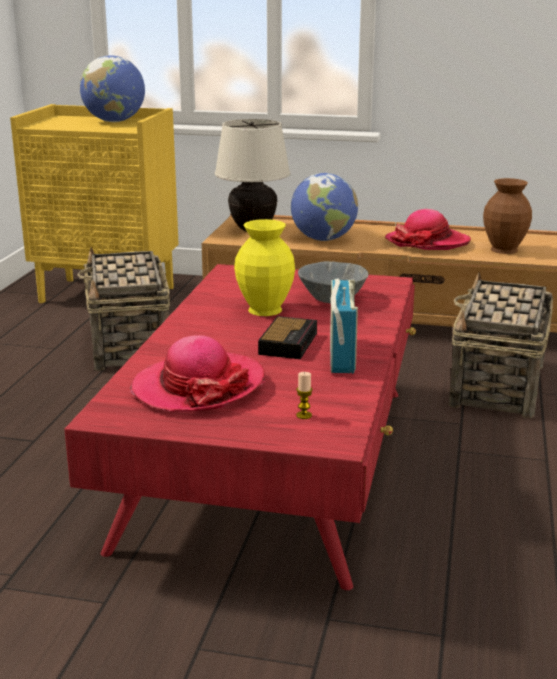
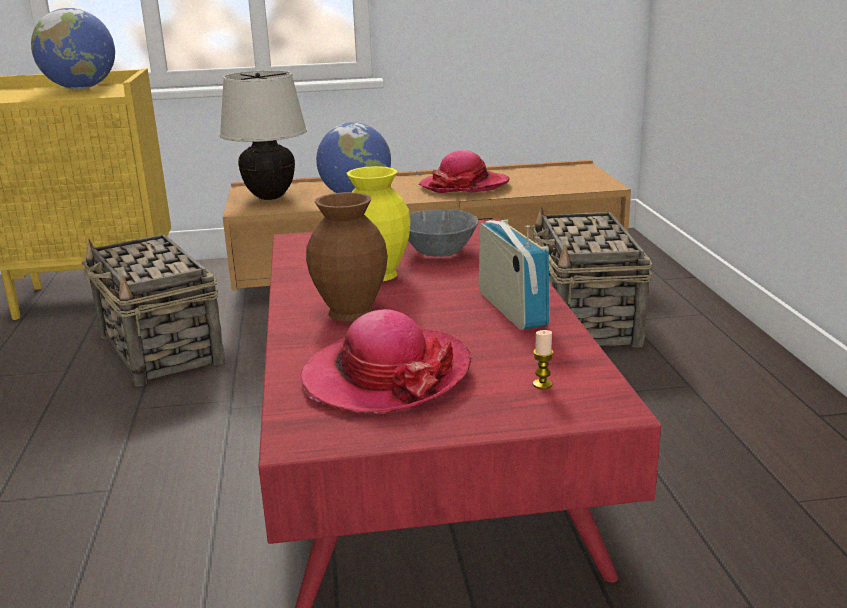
camera: 20 degrees left, 0 degrees up
(288, 343) = (440, 305): alarm clock -> none
(504, 250) = (545, 183): brown vase -> brown vase (351, 312)

